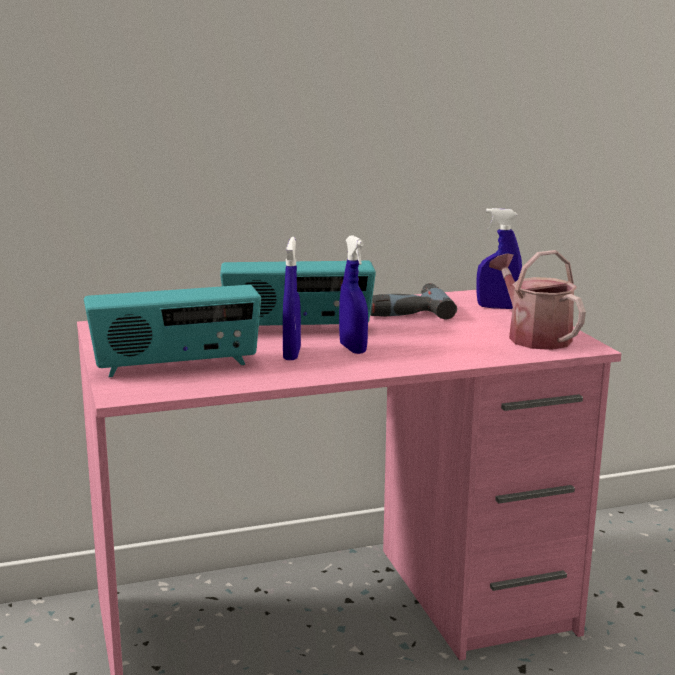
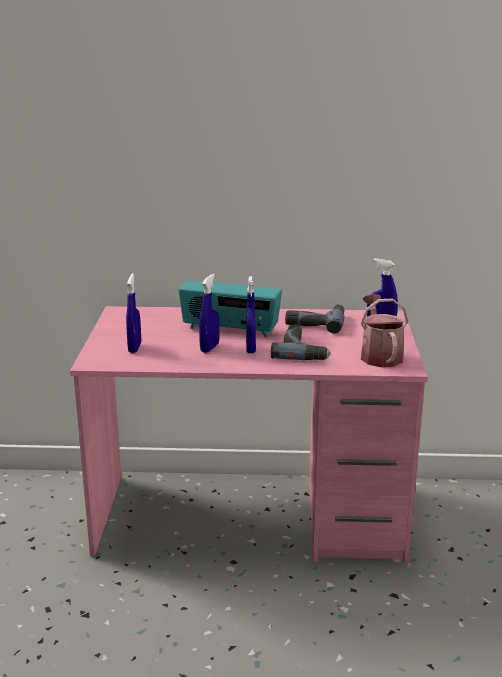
camera: 20 degrees right, 5 degrees up
(176, 366) = (134, 348): radio -> blue spray bottle
(426, 342) = (302, 350): none -> power drill

